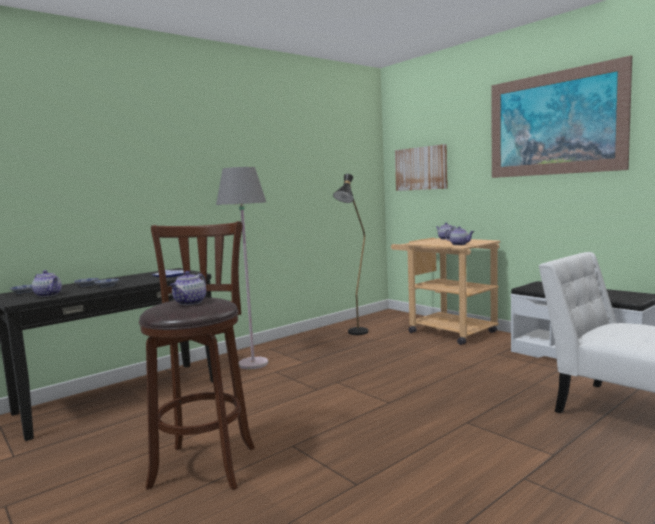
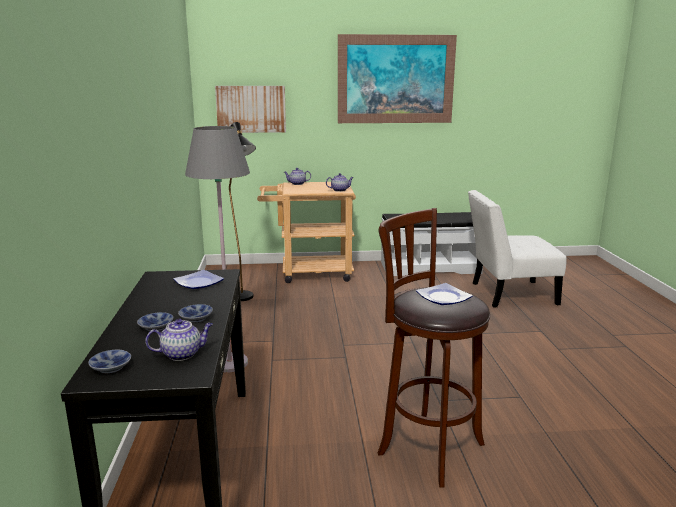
camera: 55 degrees left, 10 degrees up
(190, 303) = (444, 298): teapot -> plate

